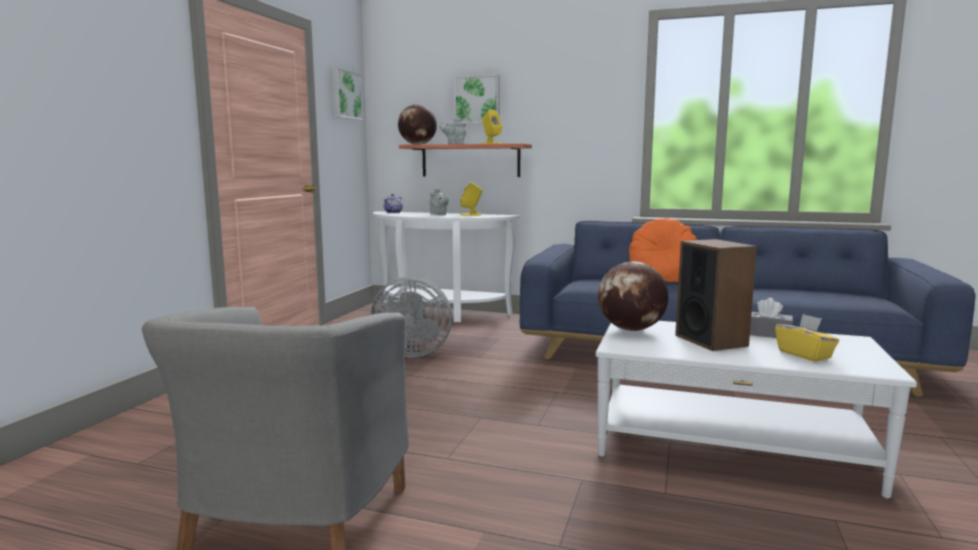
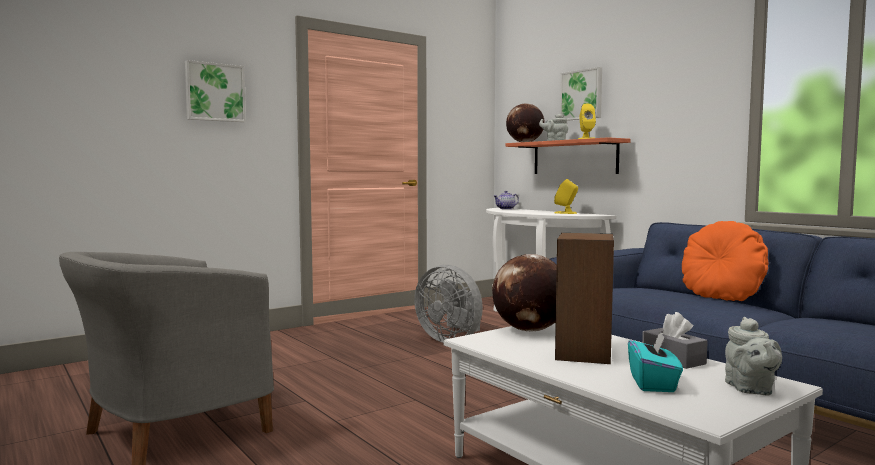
camera: 35 degrees right, 5 degrees down
(345, 95) = (466, 99): picture -> picture (215, 92)
(439, 214) = (538, 211): grey teapot -> grey teapot (750, 389)
(804, 354) = (653, 383): yellow tissue box -> turquoise tissue box

